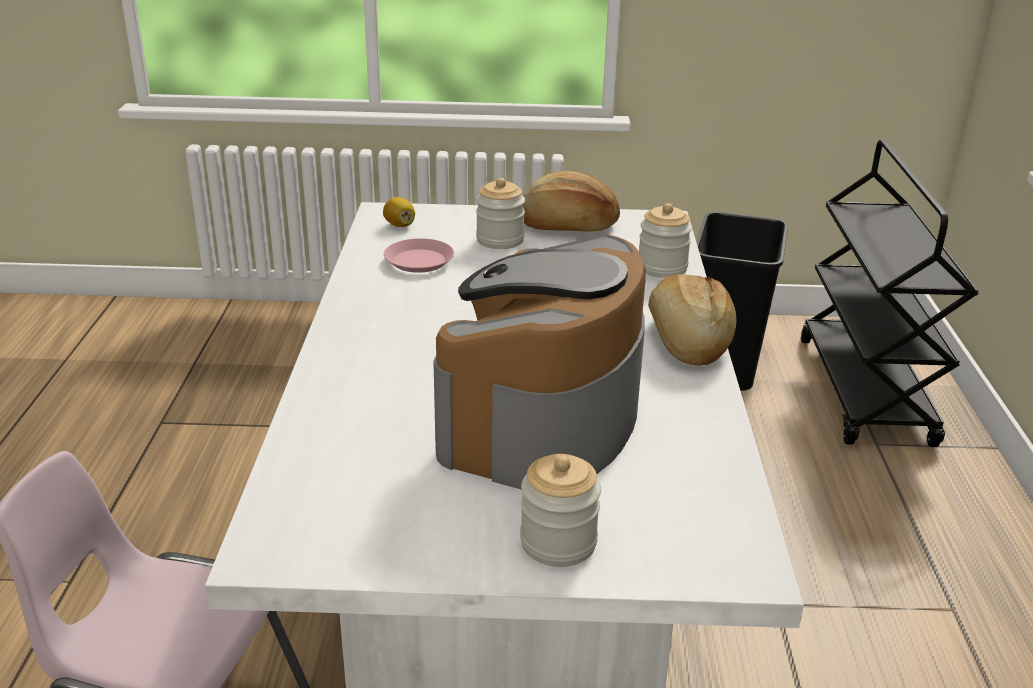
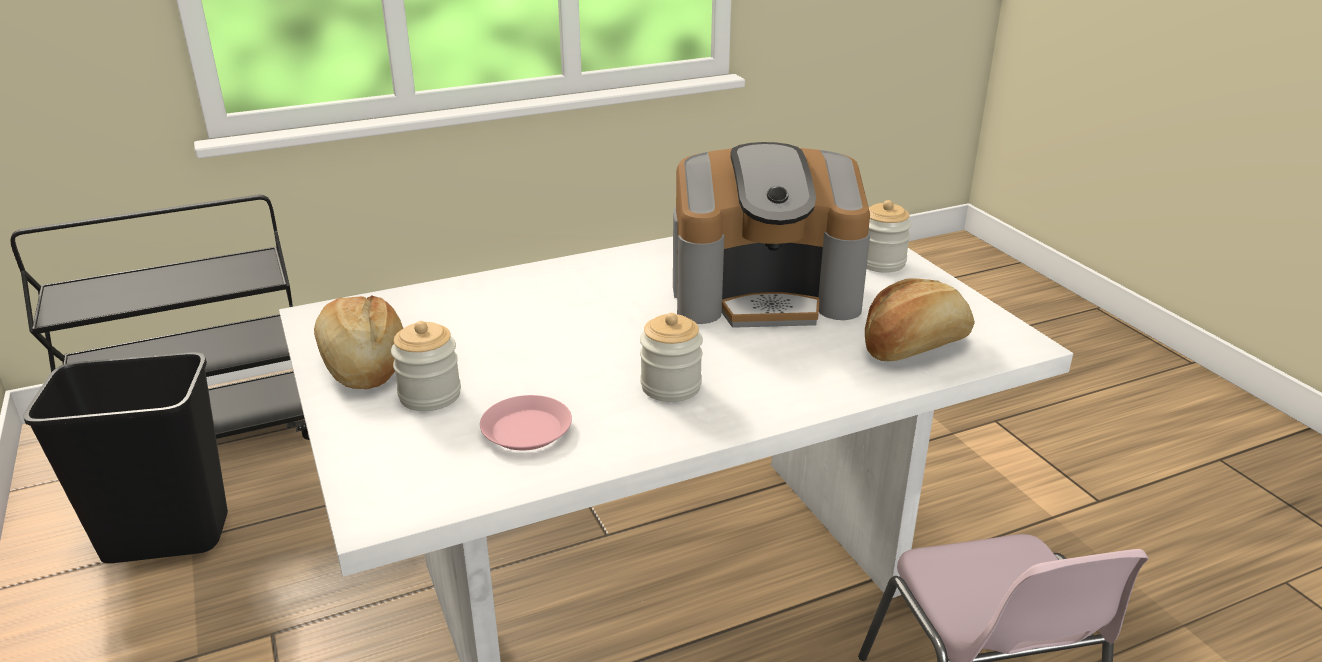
camera: 115 degrees left, 0 degrees up
(399, 225) = (421, 482): lemon -> none
(662, 268) = (450, 296): jar -> jar (671, 386)
(686, 341) = (592, 265): bread -> bread (915, 345)

